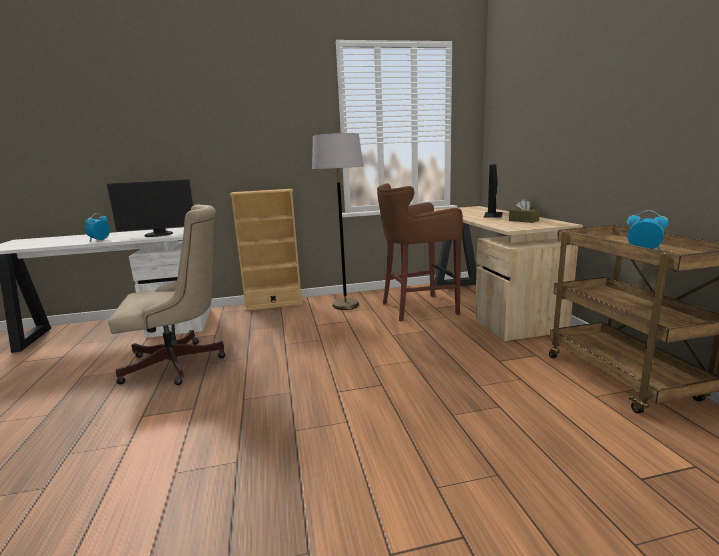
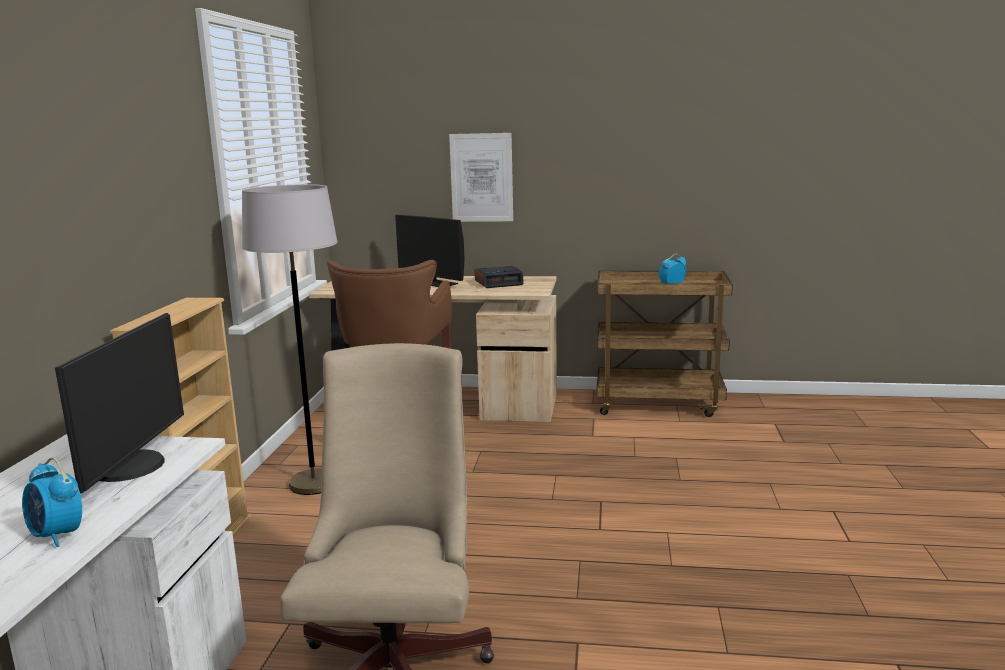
camera: 70 degrees left, 0 degrees up
(523, 221) = (499, 283): brown tissue box -> alarm clock
(551, 133) = (481, 177): none -> picture

